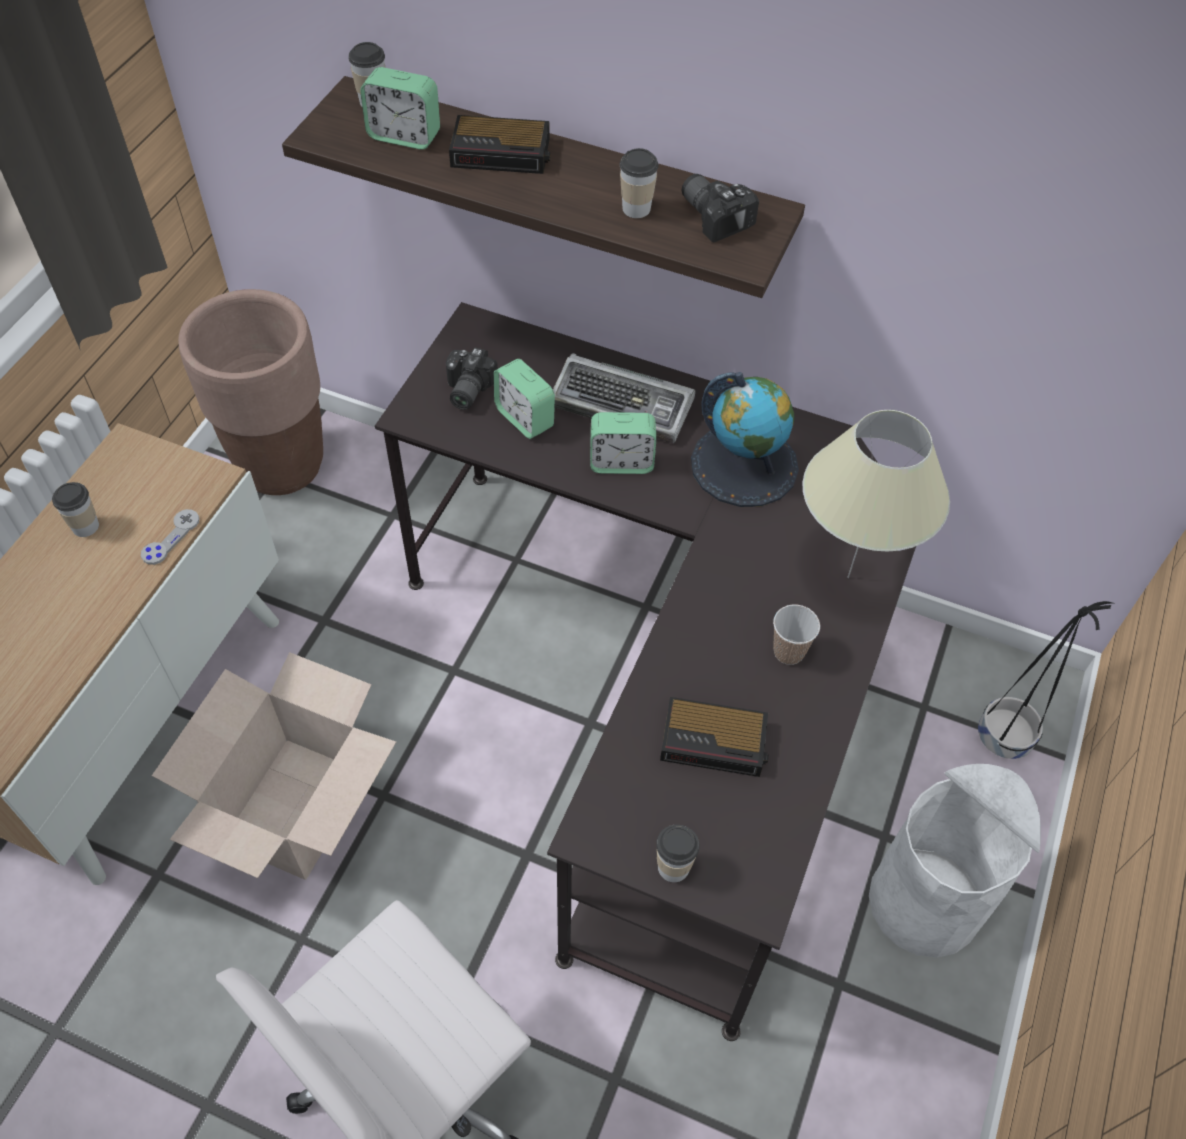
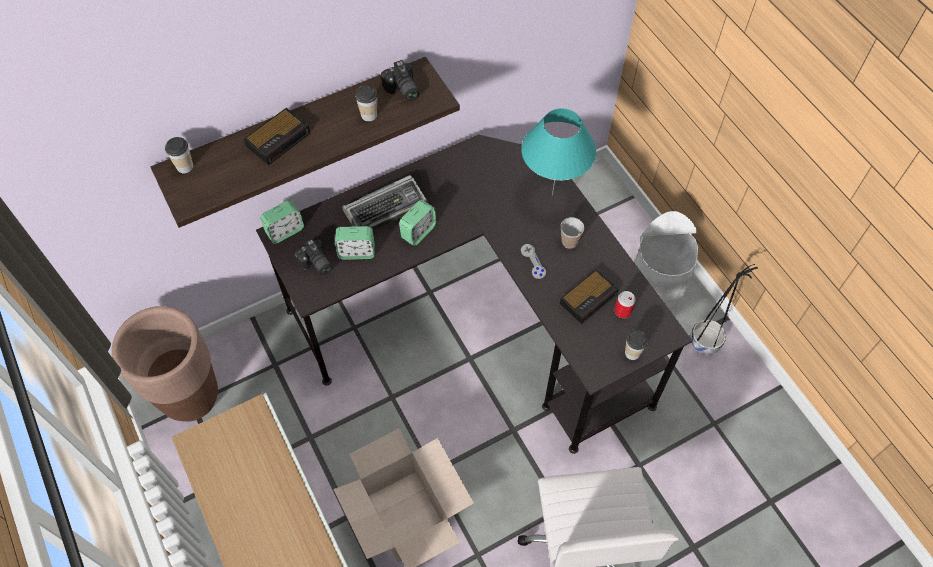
camera: 50 degrees left, 5 degrees up
(85, 526) = (231, 489): cup -> none
(171, 538) = (276, 452): grey game controller -> grey game controller (533, 261)
(404, 136) = (226, 169): alarm clock -> alarm clock (285, 231)
(716, 215) = (402, 90): camera -> camera turned 120 degrees counterclockwise
(736, 804) = (622, 311): none -> can
(744, 464) = (462, 187): globe -> none
(847, 578) = (552, 195): beige table lamp -> turquoise table lamp
(1005, 738) = (608, 209): black planter -> black planter (706, 342)

